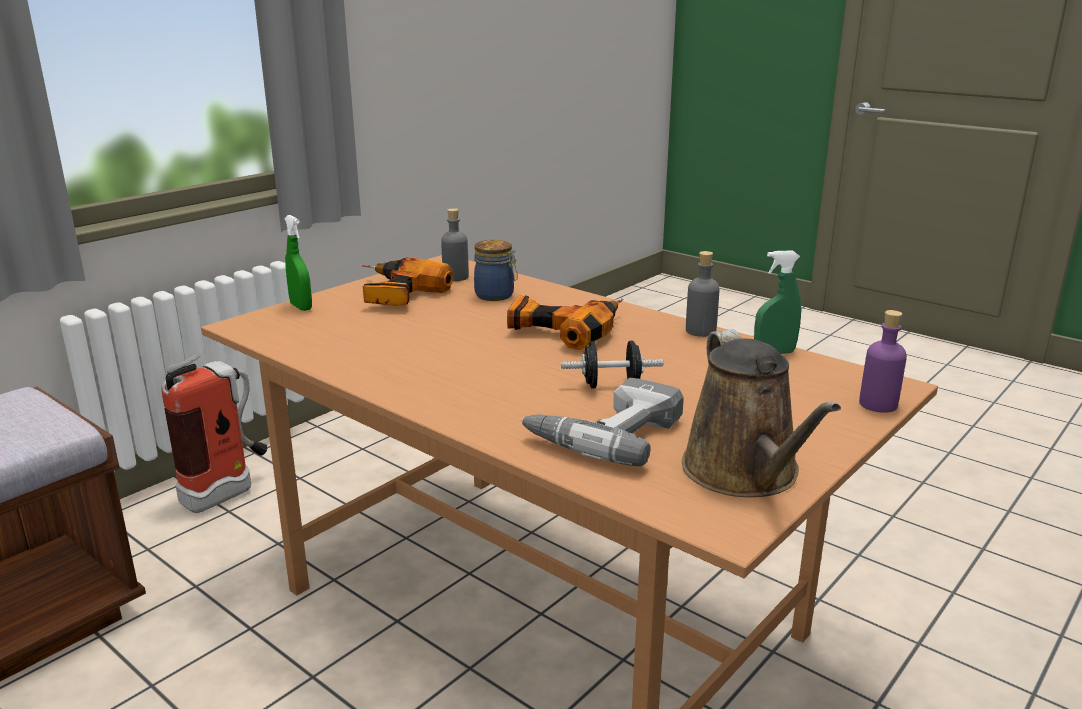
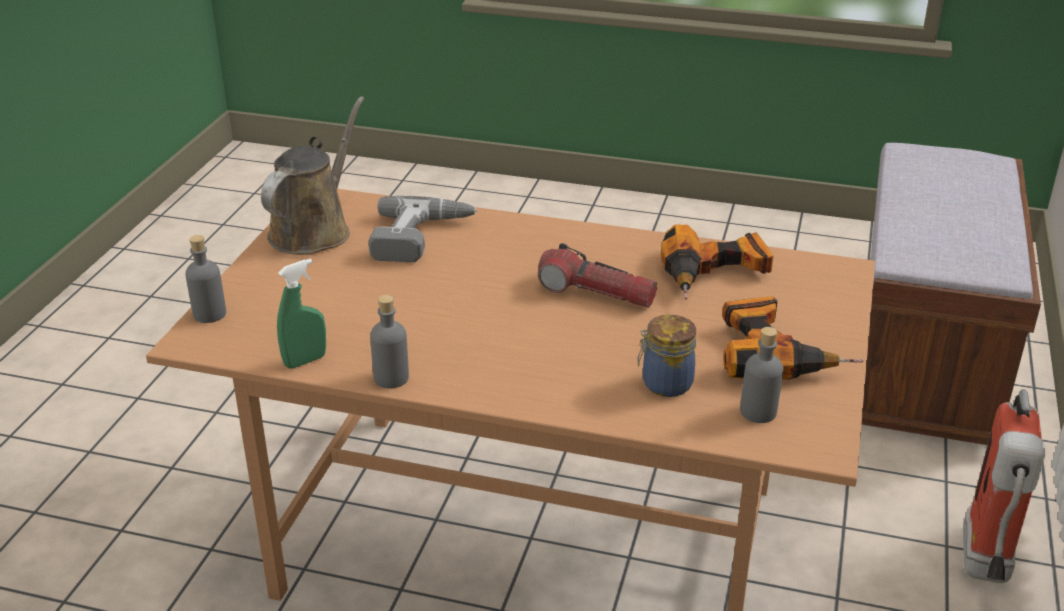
camera: 155 degrees right, 10 degrees up
(301, 307) = (837, 307): green spray bottle -> none
(474, 349) = (596, 293): none -> flashlight
(564, 329) = (537, 343): power drill -> power drill (715, 276)
(611, 385) = (442, 281): black dumbbell -> none
(745, 474) = (314, 230): brown watering can -> brown watering can turned 60 degrees clockwise
(878, 404) = (209, 314): purple bottle -> grey bottle

